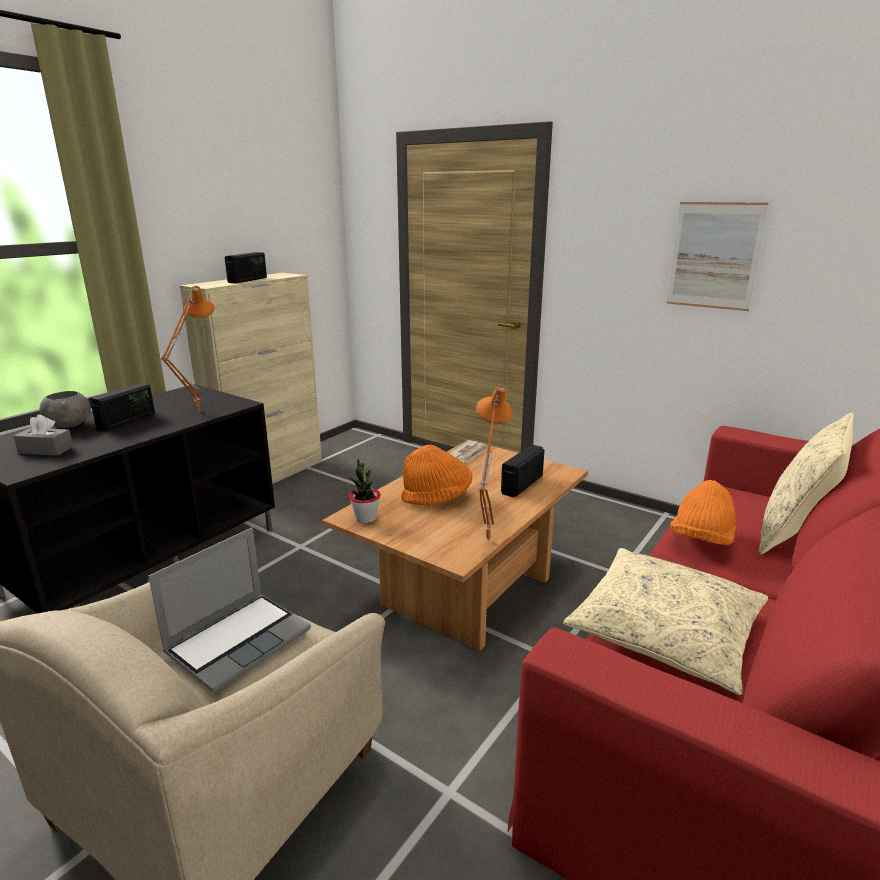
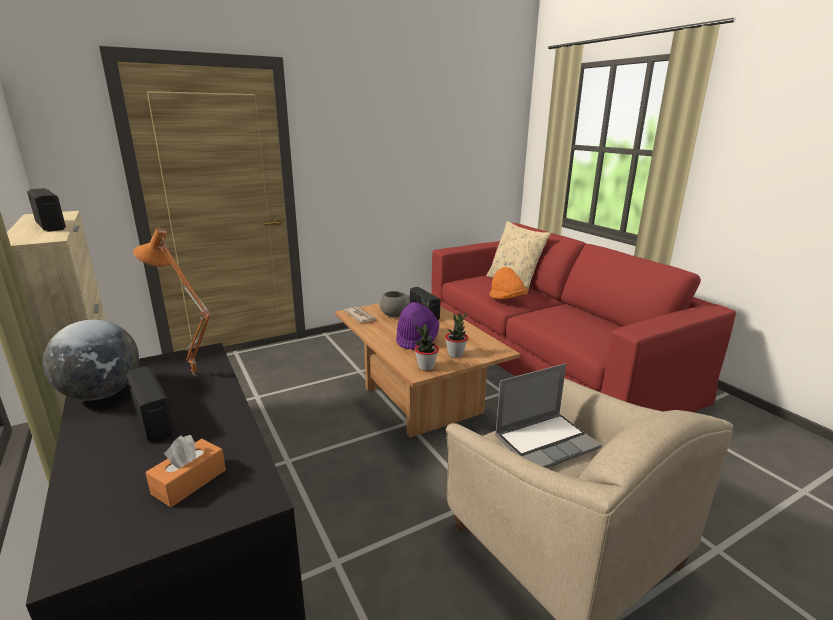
camera: 65 degrees left, 0 degrees up
(46, 450) = (189, 482): grey tissue box -> orange tissue box
(69, 425) = (100, 466): grey bowl -> grey bowl (394, 315)
(162, 399) = (102, 394): none -> globe
(239, 640) = (546, 442): laptop -> laptop turned 90 degrees clockwise
(415, 529) = (455, 354): none -> potted plant
(437, 497) = (417, 339): orange hat -> purple hat
(485, 541) = (485, 339): orange table lamp -> none
(666, 630) = (574, 328): beige pillow -> none
(714, 256) = (404, 153): picture -> none

